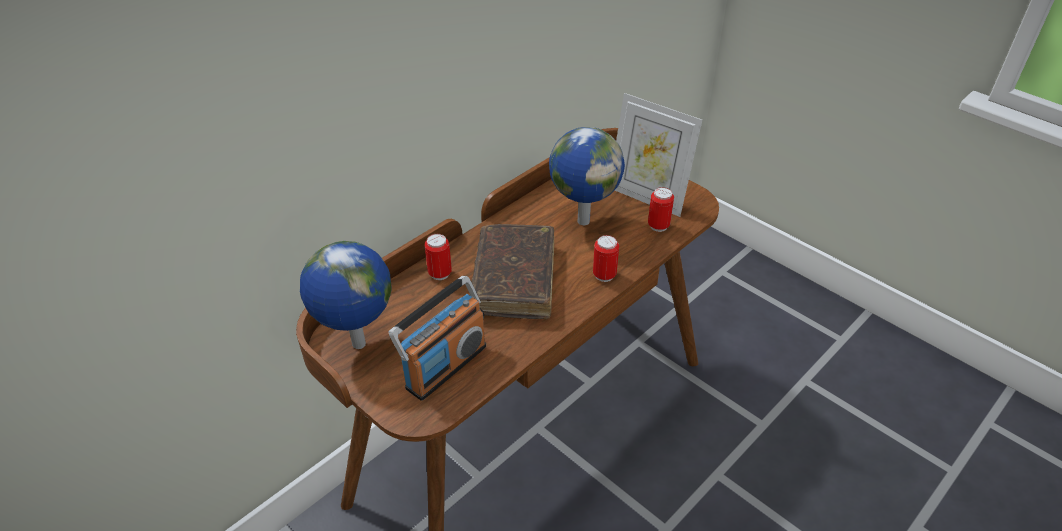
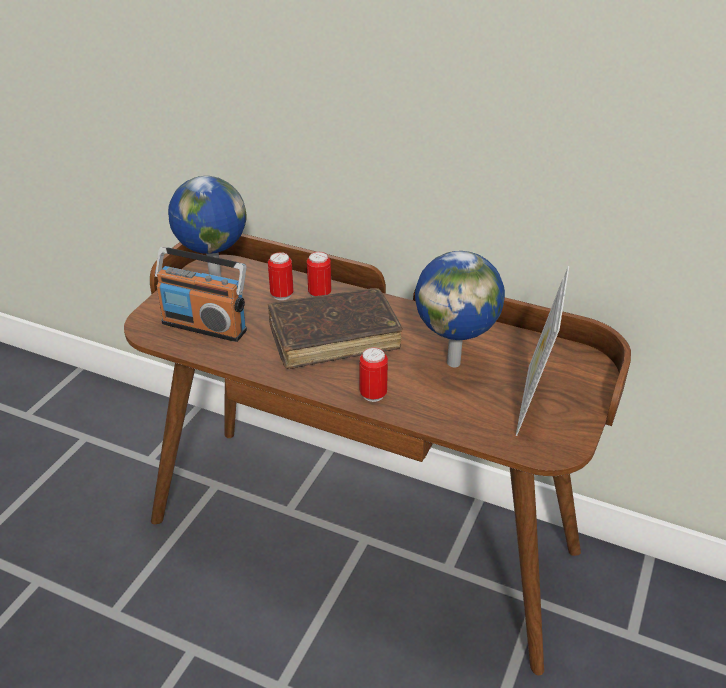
camera: 70 degrees right, 5 degrees down
(658, 226) = (485, 421): can -> can (282, 295)

